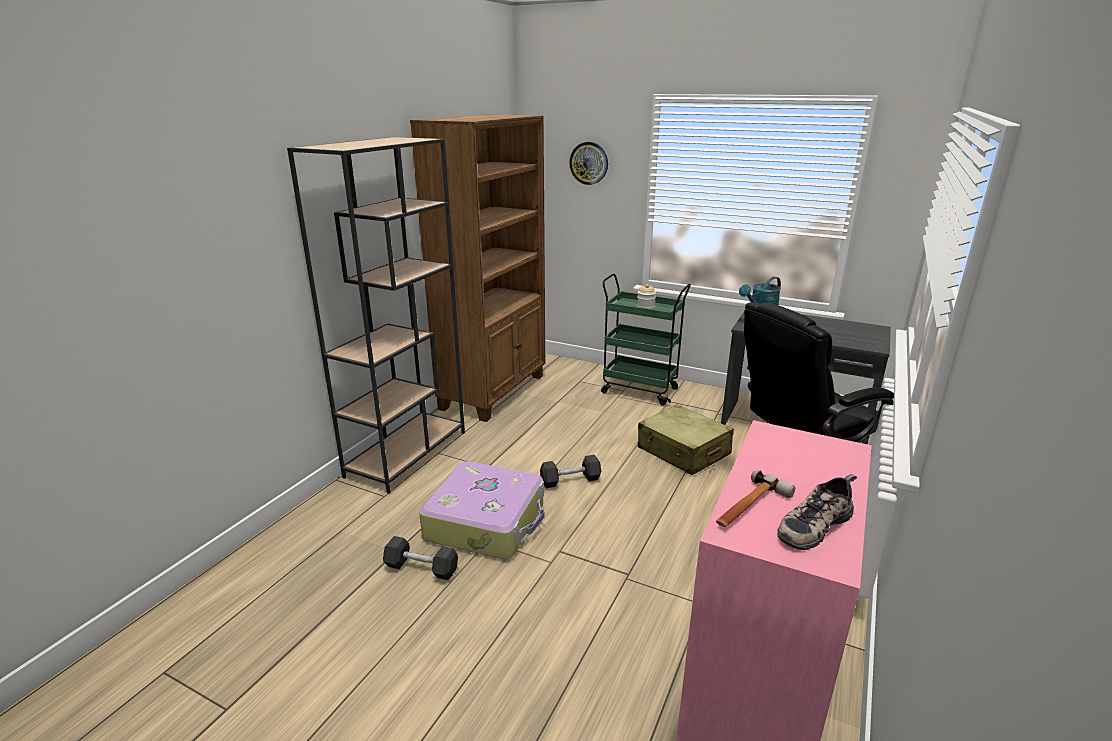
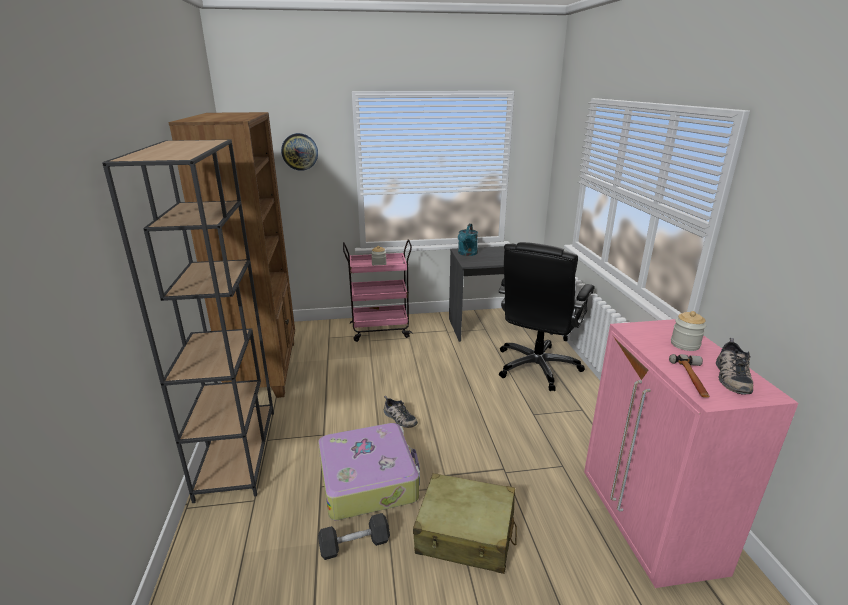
camera: 35 degrees left, 0 degrees up
(570, 480) = (399, 418): grey dumbbell -> shoe
(640, 390) = (381, 331): green cart -> pink cart
(683, 451) = (452, 366): beige suitcase -> beige suitcase (466, 533)
(815, 472) = (685, 344): none -> jar

